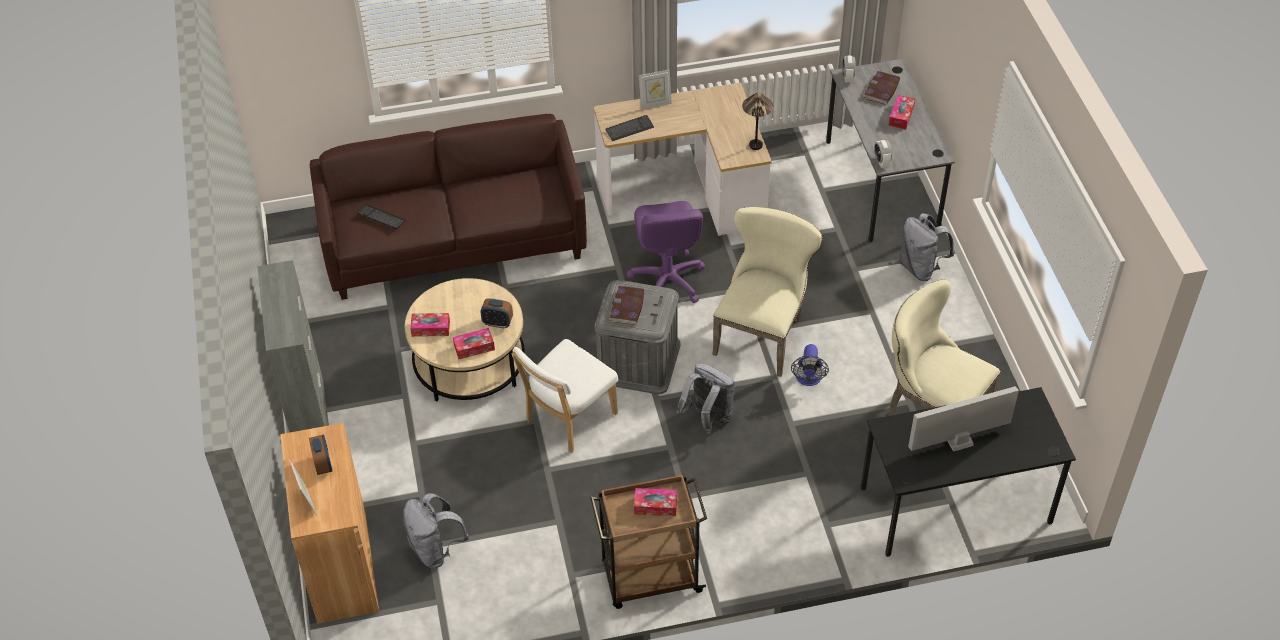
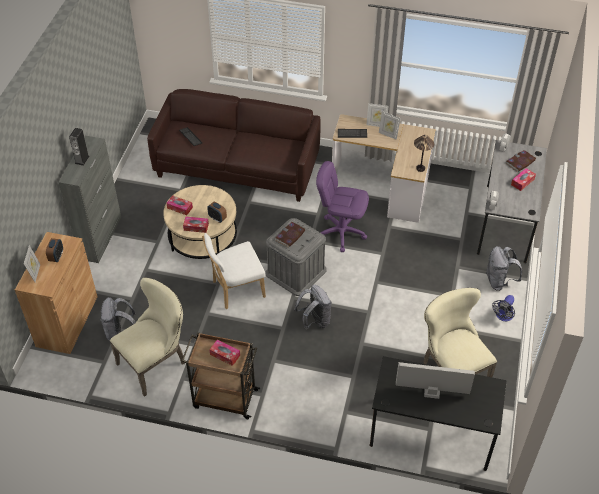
camera: 25 degrees right, 0 degrees up
(279, 304) = (82, 159): none -> speaker
(667, 281) = (341, 232): purple office chair -> purple office chair turned 90 degrees clockwise
(681, 113) = (388, 134): none -> picture frame
(762, 333) = (378, 283): beige chair -> beige chair (155, 362)
(808, 379) = (388, 321): fan -> fan (503, 316)

